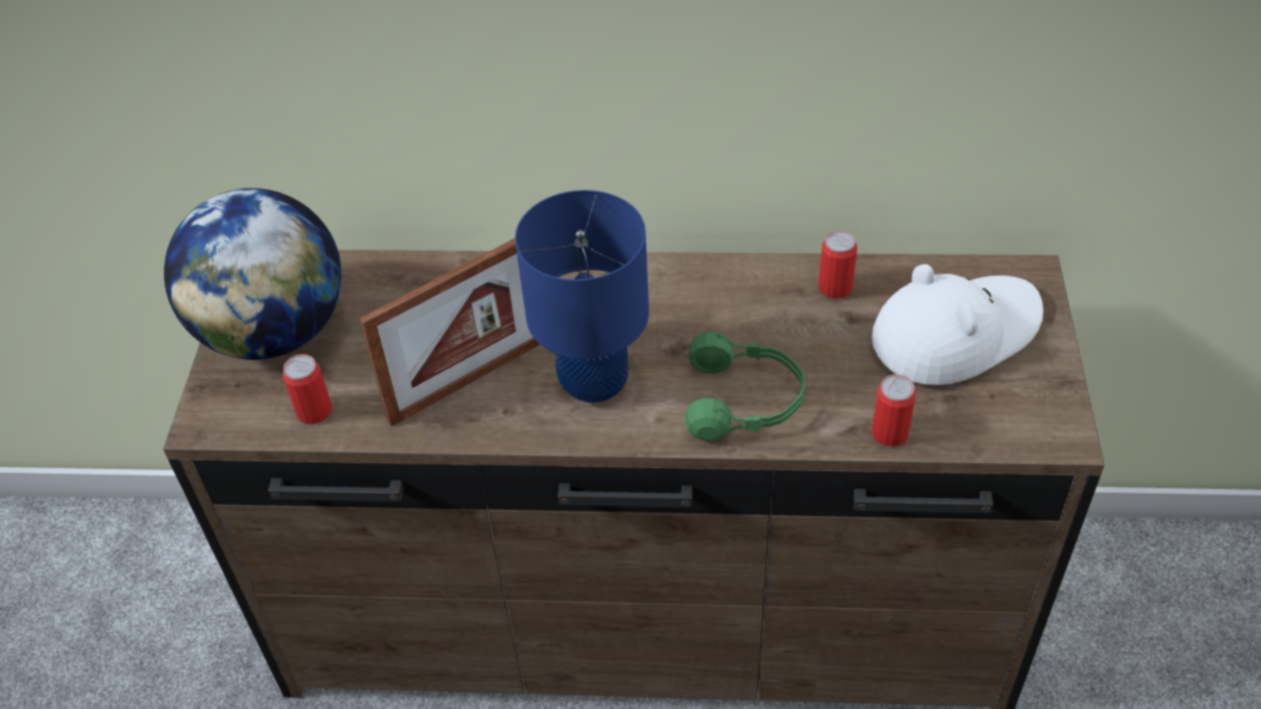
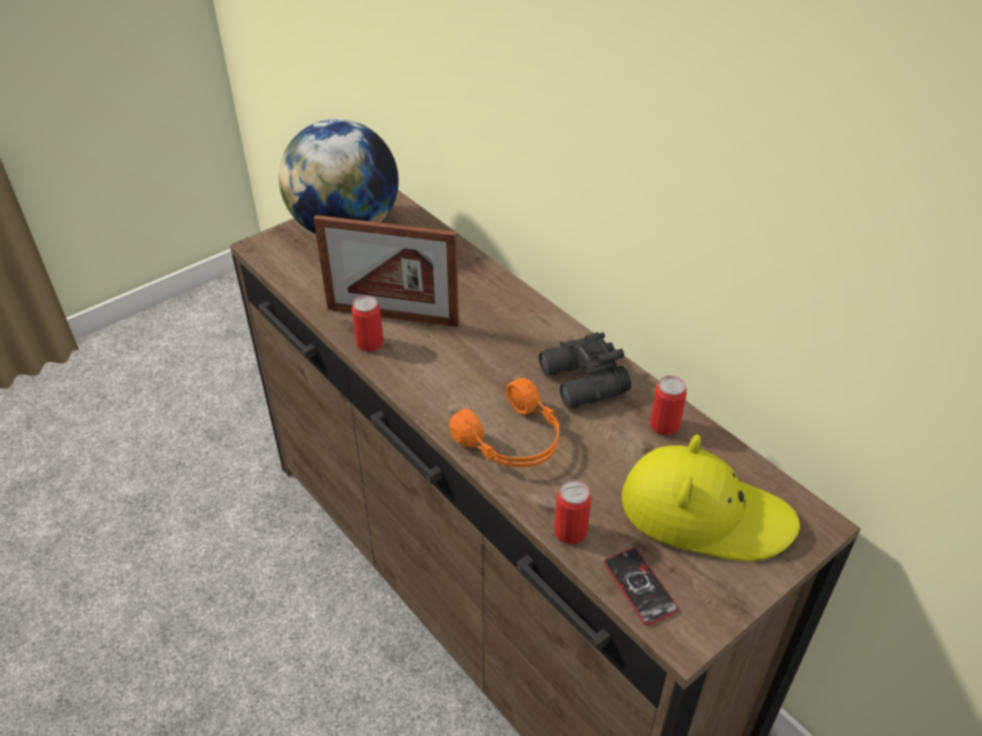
camera: 45 degrees right, 5 degrees down
(314, 411) = (307, 276): can -> can (369, 343)
(591, 382) = (448, 365): blue table lamp -> none
(725, 304) = (581, 383): none -> black binoculars
(744, 400) = (513, 441): green headphones -> orange headphones
(955, 333) = (704, 513): white hat -> yellow hat
(990, 428) = (640, 586): none -> phone

